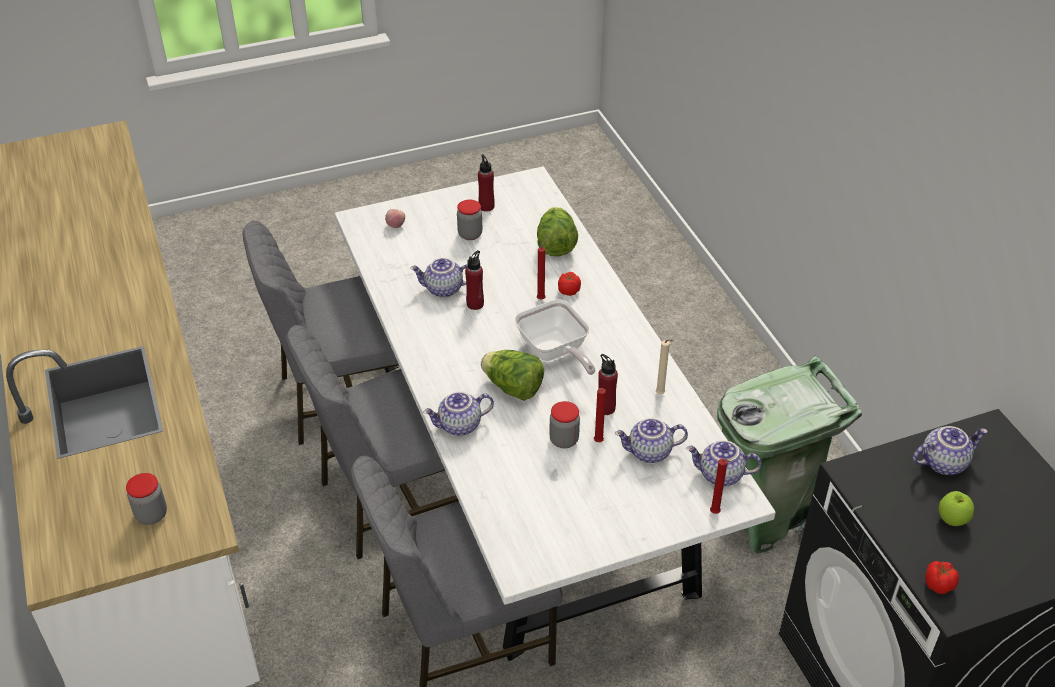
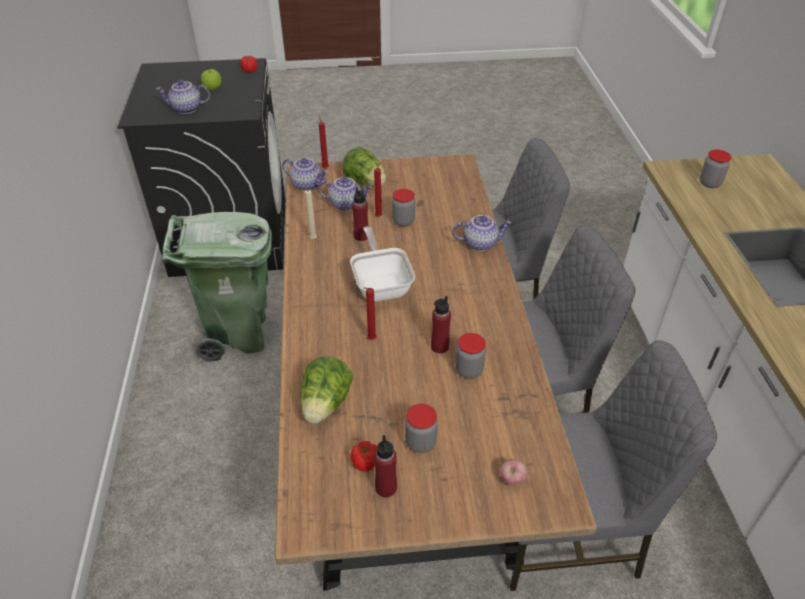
camera: 165 degrees left, 0 degrees up
(443, 290) = (469, 370): teapot -> jar
(513, 388) = (429, 263): lettuce -> lettuce (365, 182)
(528, 469) = (401, 410): white dining table -> brown dining table
(568, 291) = (340, 343): tomato -> tomato (366, 462)

